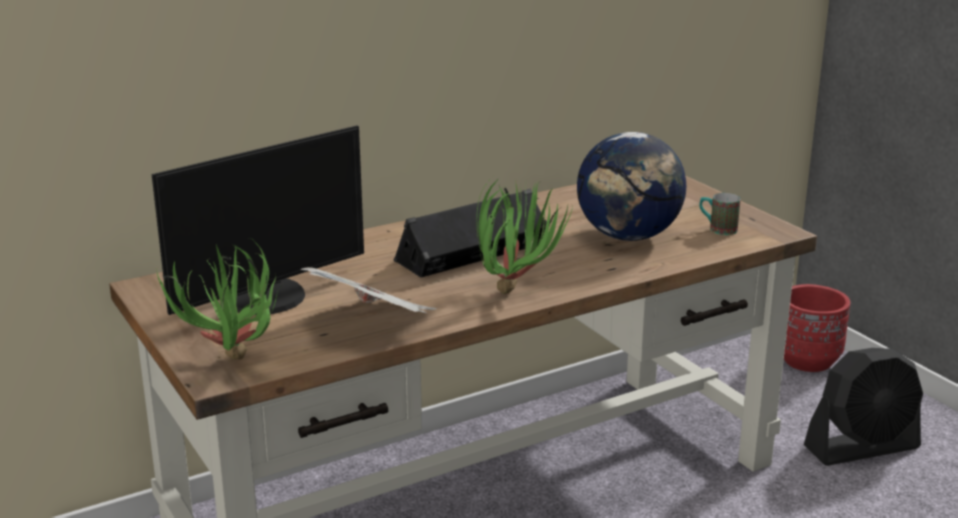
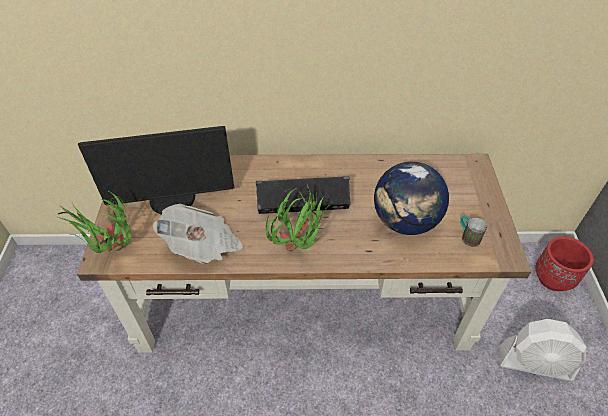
camera: 30 degrees right, 25 degrees up
(862, 447) = (535, 363): black fan -> white fan

